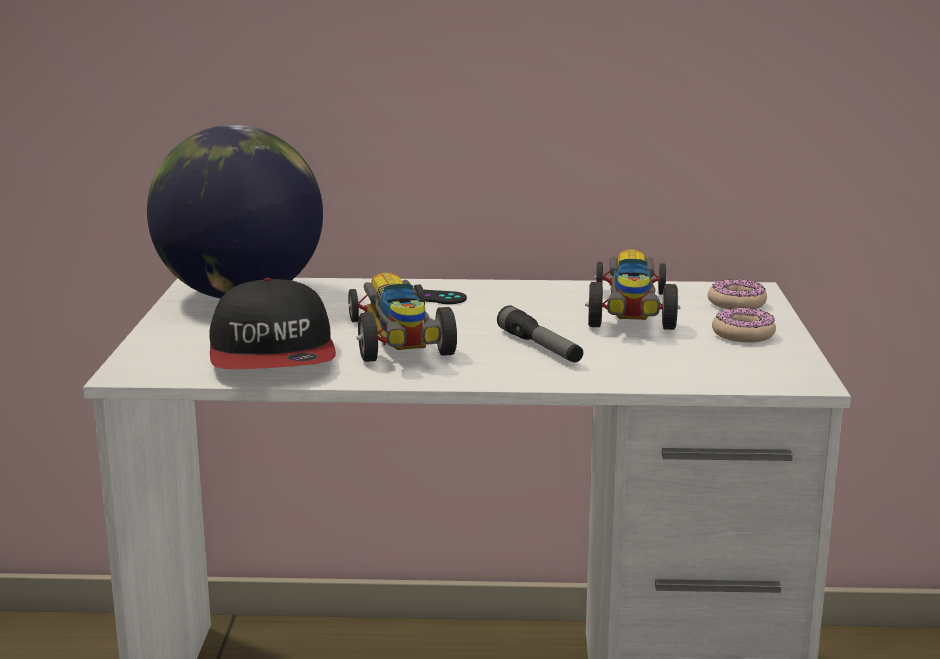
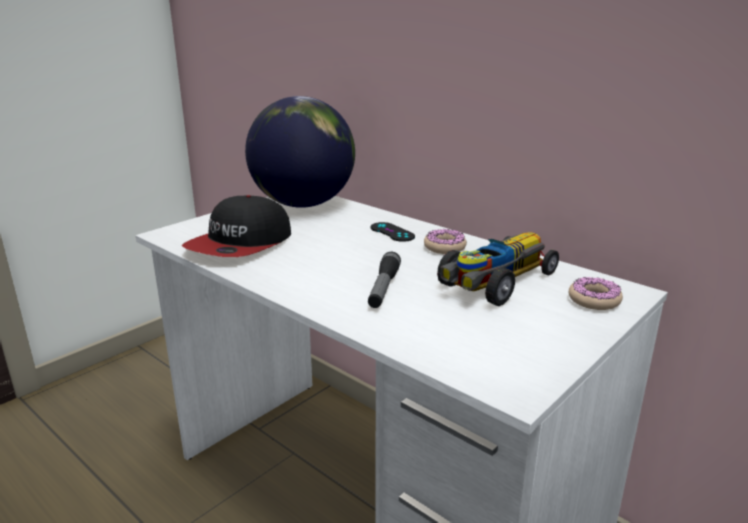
camera: 40 degrees right, 5 degrees up
(399, 341) = (316, 256): toy car -> none
(743, 334) = (547, 329): donut -> donut (444, 247)

